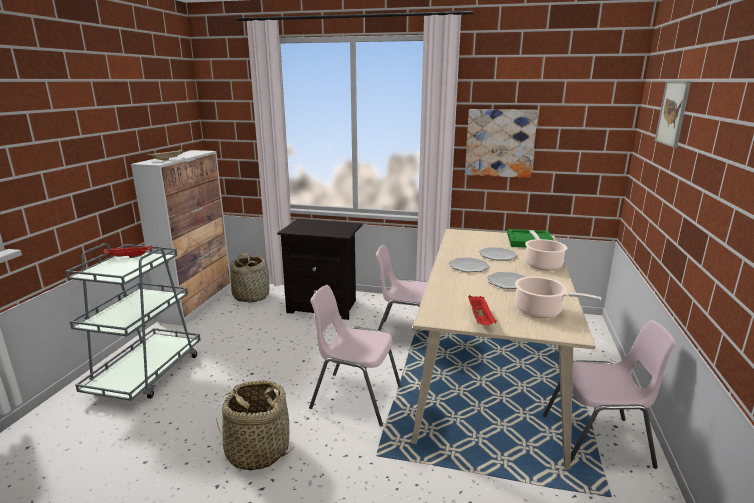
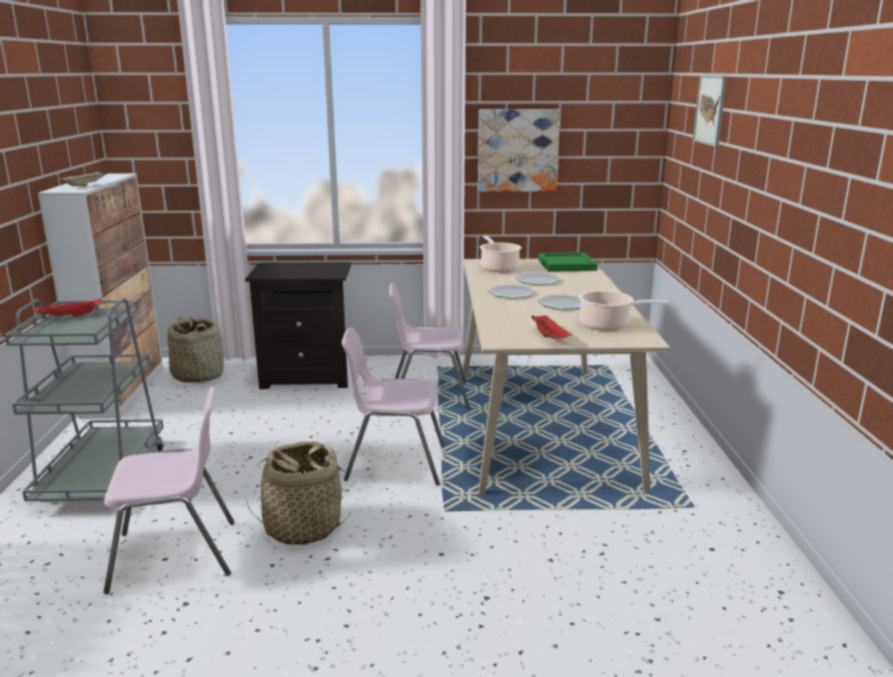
camera: 15 degrees left, 0 degrees up
(542, 264) = (590, 285): cooking pot -> cooking pot (498, 268)
(598, 441) = (671, 466): pink chair -> pink chair (176, 555)

